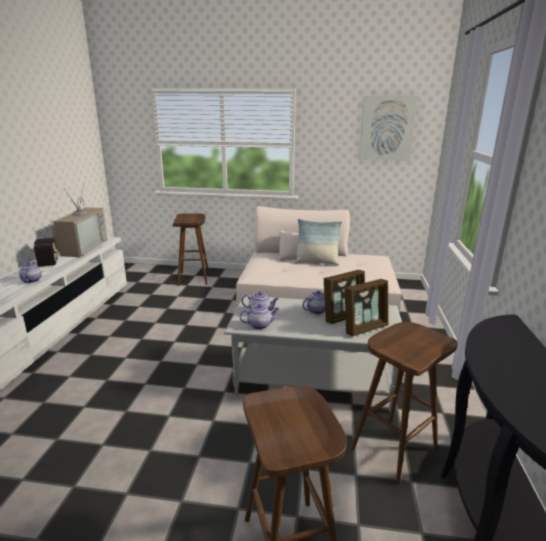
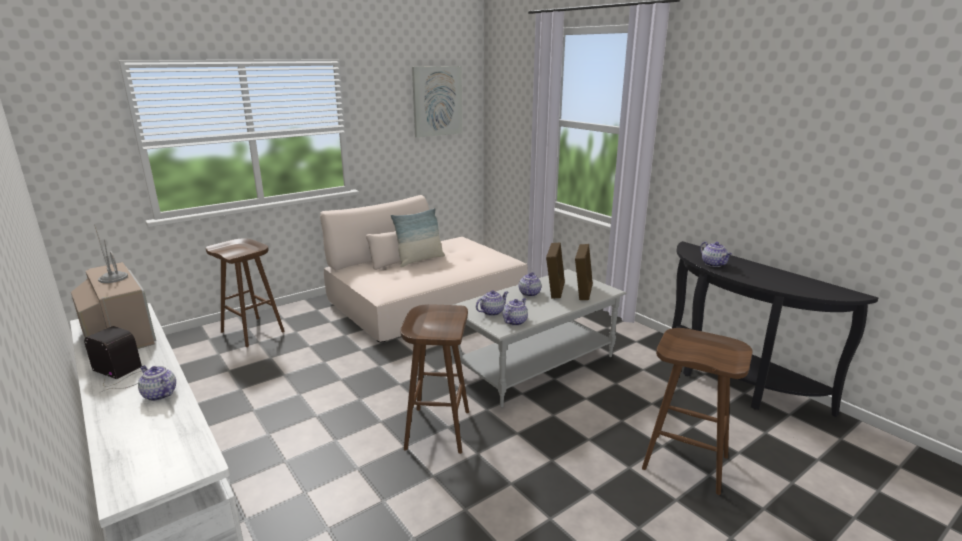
camera: 45 degrees left, 0 degrees up
(394, 447) = (645, 376): brown stool -> brown stool (437, 429)
(491, 350) = (714, 264): none -> teapot

